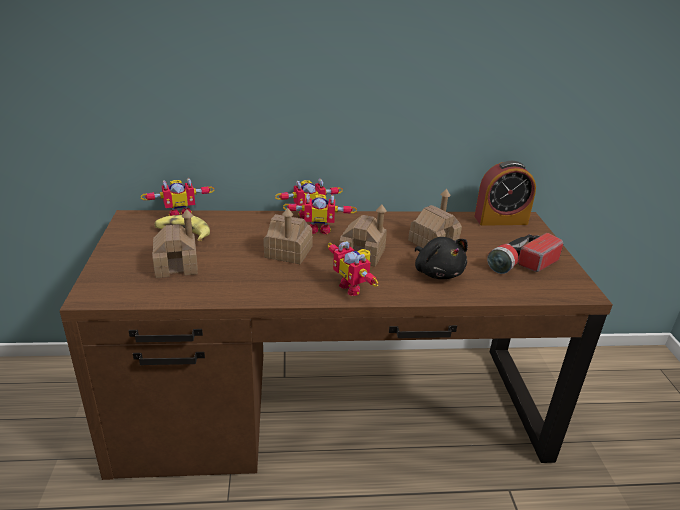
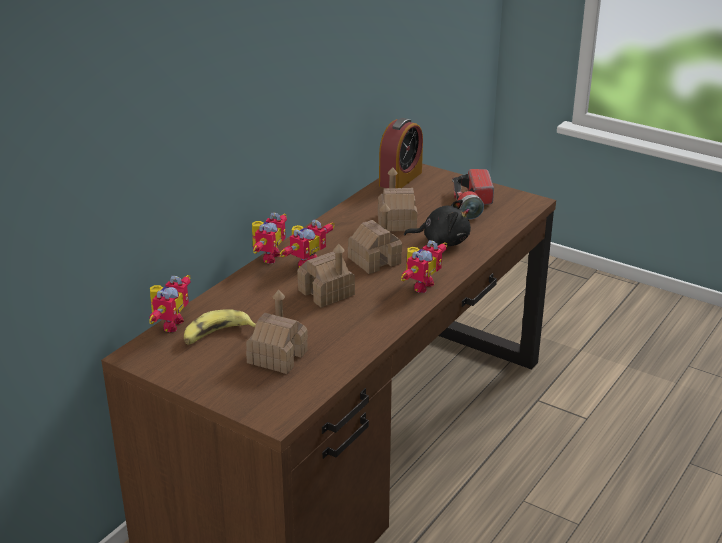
camera: 50 degrees left, 0 degrees up
(354, 287) = (419, 285): toy robot -> toy robot turned 60 degrees counterclockwise

